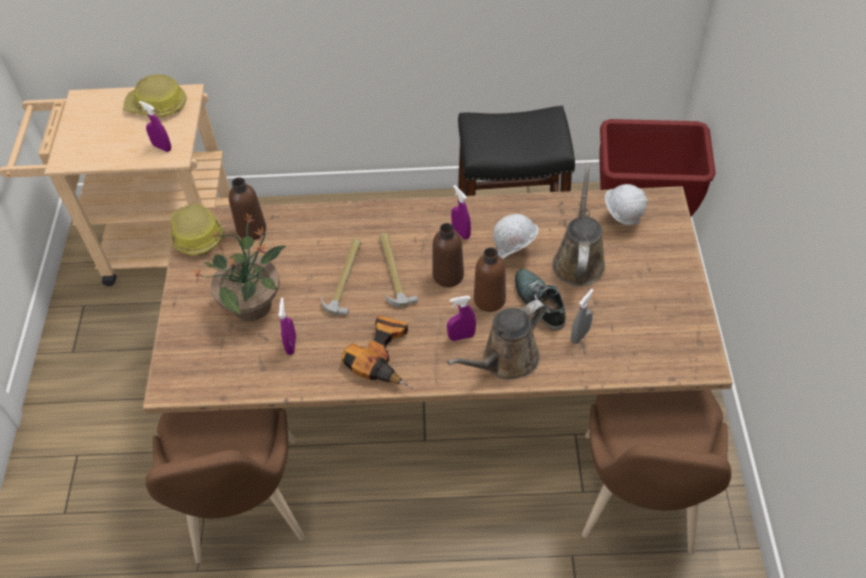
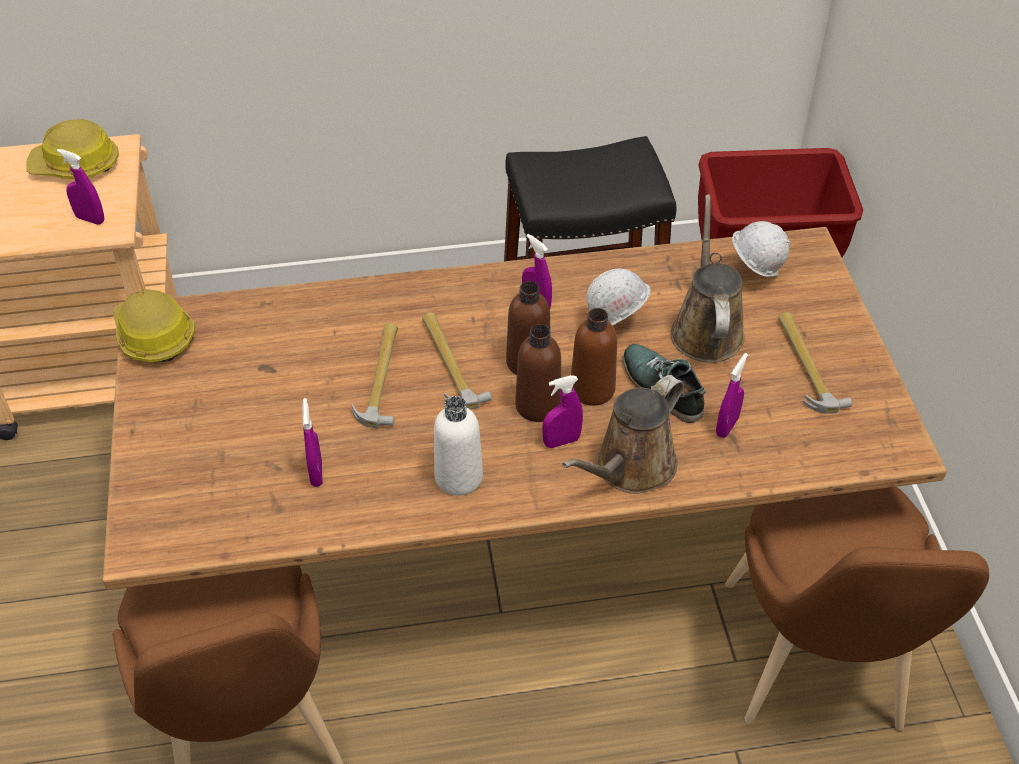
camera: 10 degrees left, 5 degrees down
(251, 230) = (235, 323): brown bottle -> brown bottle (538, 405)
(253, 304) = (252, 422): potted plant -> none
(386, 356) = (458, 477): power drill -> white bottle
(580, 335) = (727, 426): grey spray bottle -> purple spray bottle
(646, 294) = (806, 365): none -> hammer

